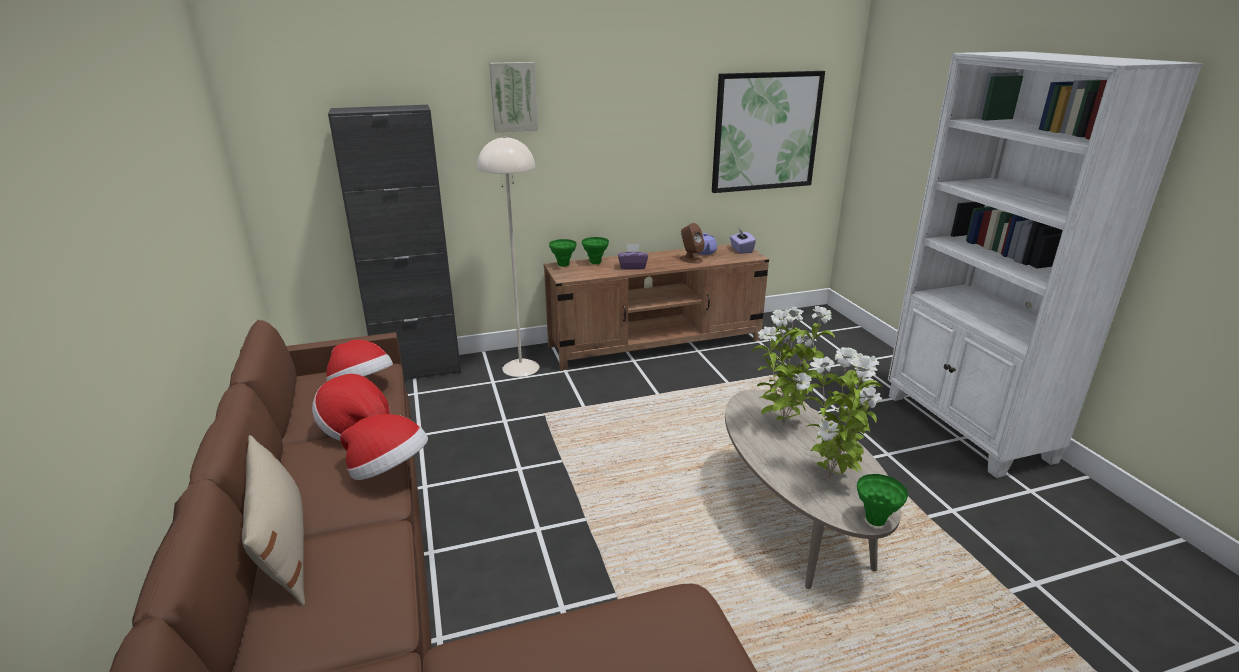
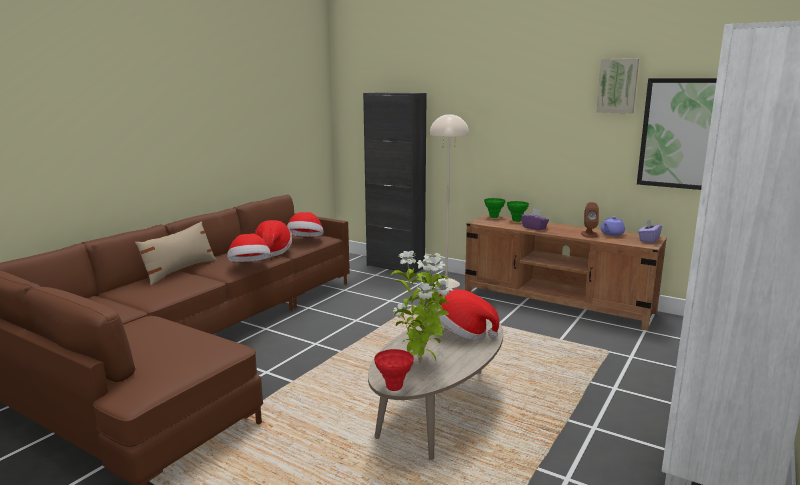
camera: 50 degrees right, 10 degrees down
(513, 97) = (479, 91): picture -> picture (617, 86)
(782, 424) = (461, 333): potted plant -> hat
(875, 520) = (394, 387): green vase -> red vase

